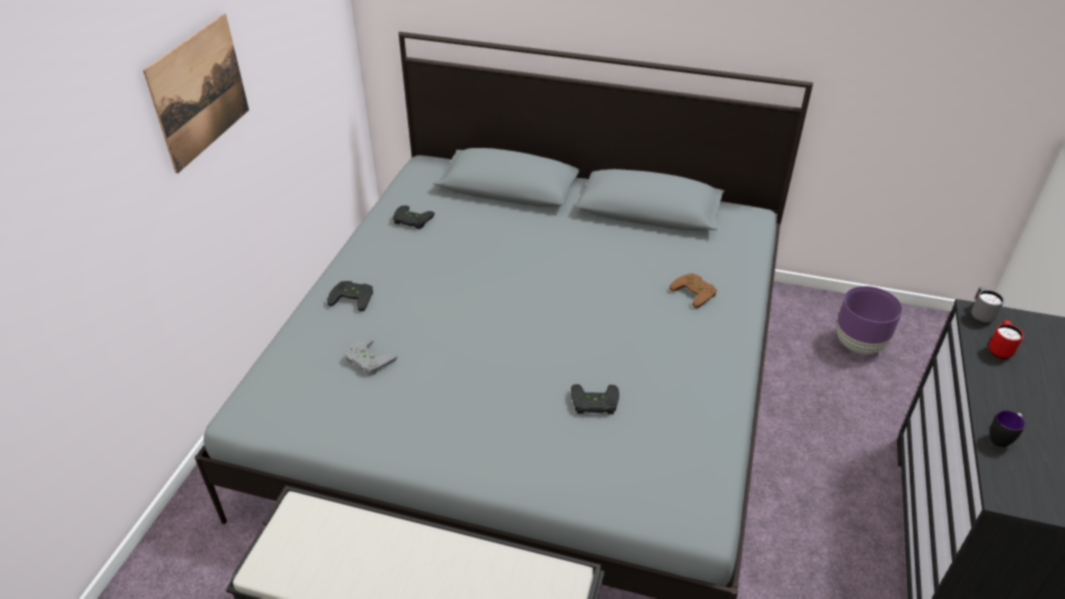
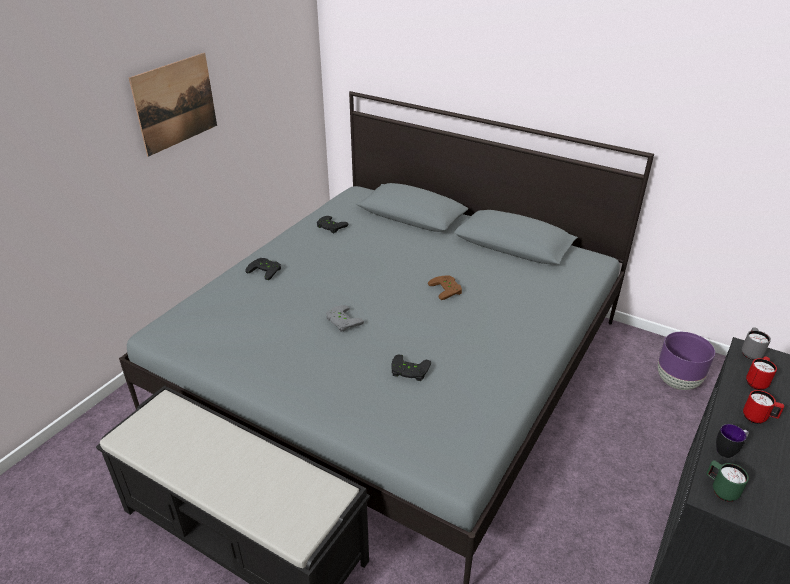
camera: 15 degrees right, 5 degrees down
(367, 361) = (255, 312): grey game controller -> grey game controller (341, 321)
(696, 292) = (525, 306): brown game controller -> brown game controller (447, 289)
(1011, 486) = (720, 490): none -> green mug
(1016, 393) = (758, 418): none -> red mug

